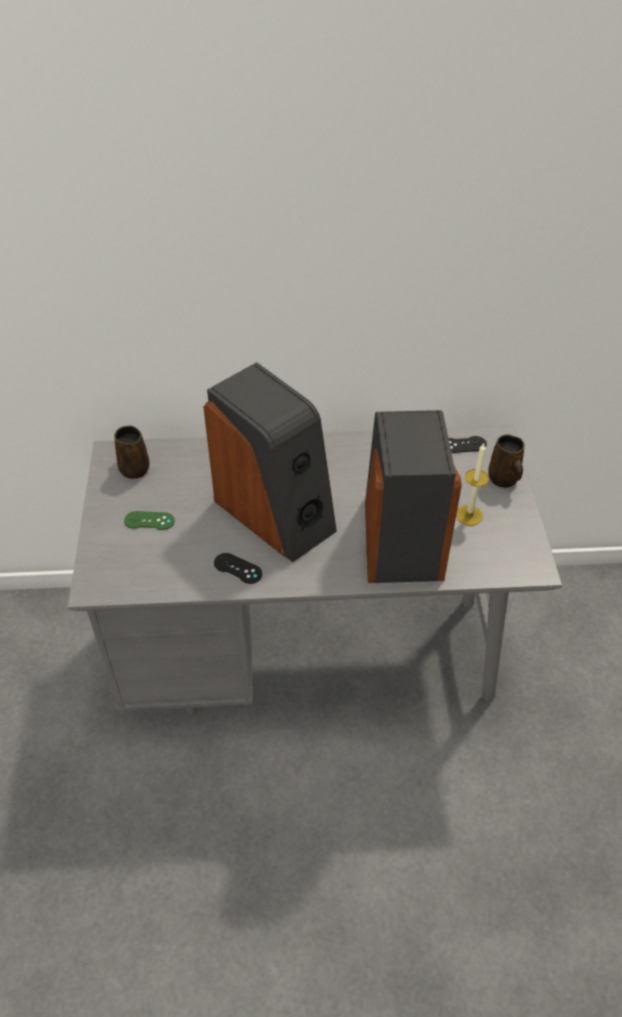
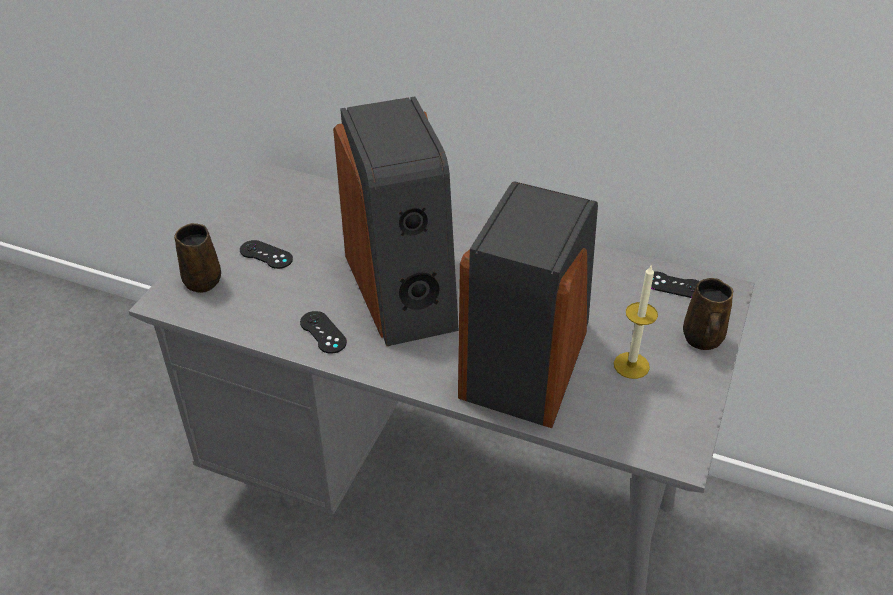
camera: 25 degrees right, 5 degrees down
(134, 468) = (287, 199): brown mug -> brown mug (203, 279)
(149, 521) = (266, 255): green game controller -> black game controller

